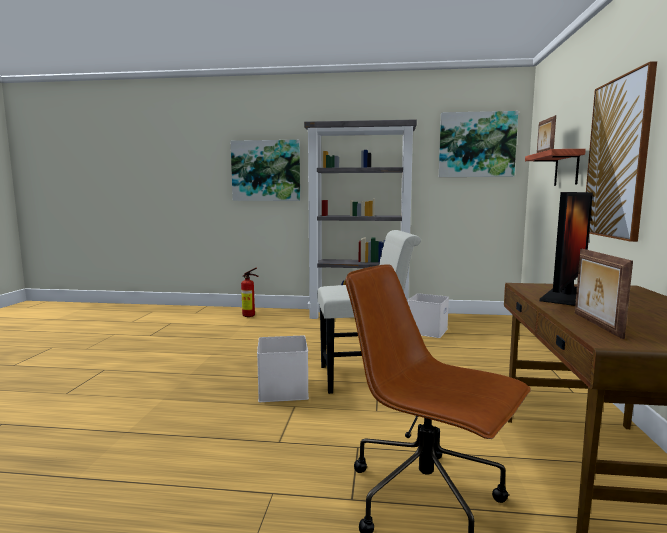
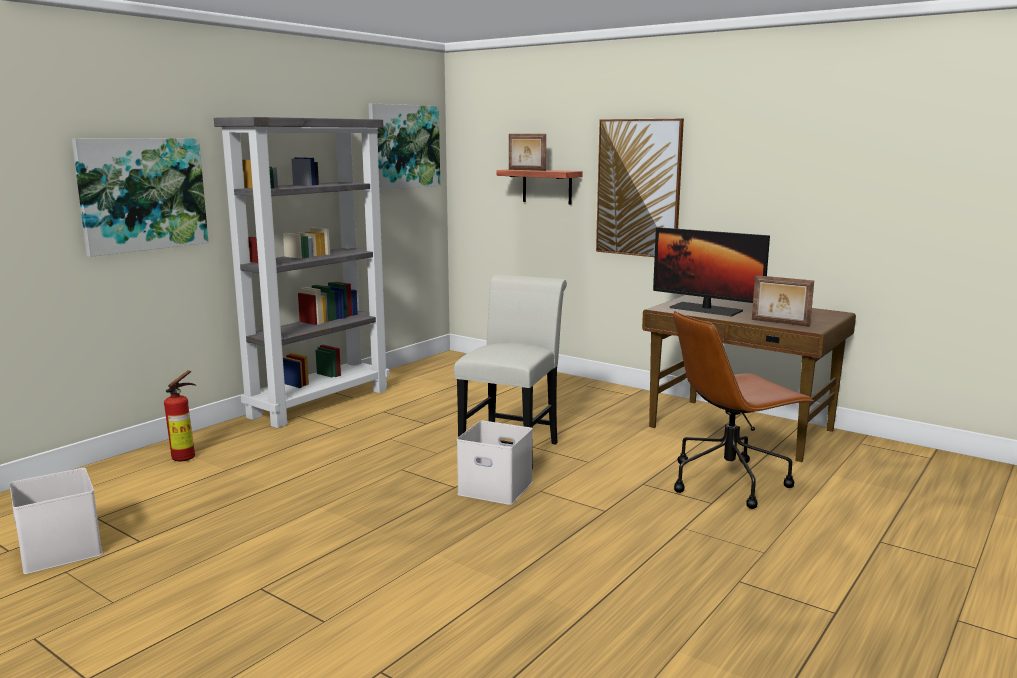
camera: 60 degrees left, 5 degrees up
(426, 330) = (429, 391): white storage box -> white storage box (58, 549)
(569, 295) = (705, 309): monitor -> monitor turned 150 degrees clockwise

